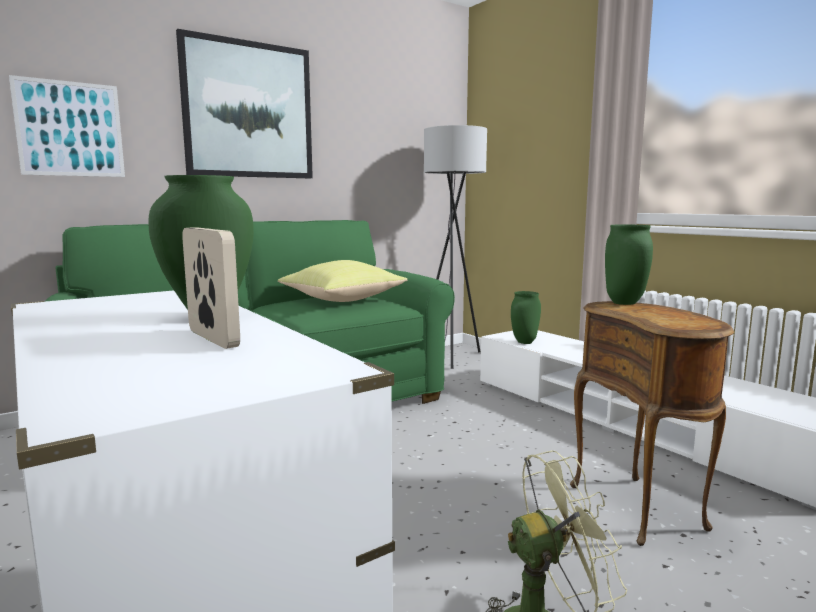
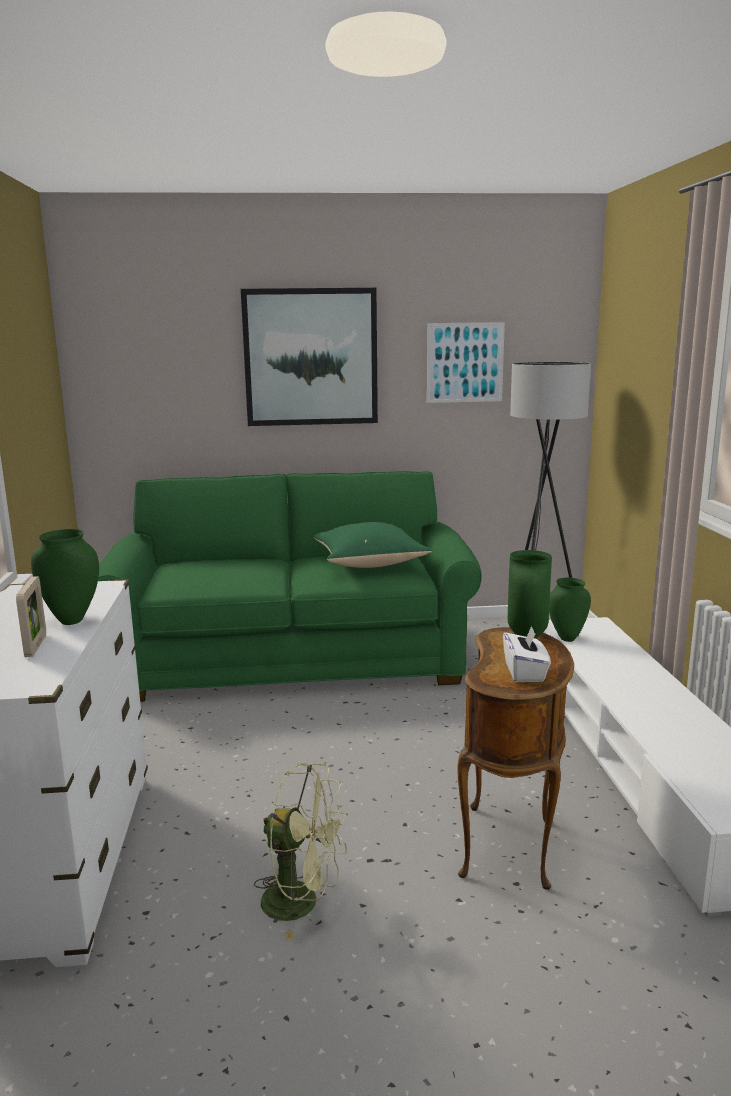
camera: 30 degrees right, 5 degrees up
(70, 129) = (150, 390): picture -> picture (465, 362)
(343, 300) = (370, 563): yellow pillow -> green pillow
(688, 320) = (525, 672): none -> white tissue box

